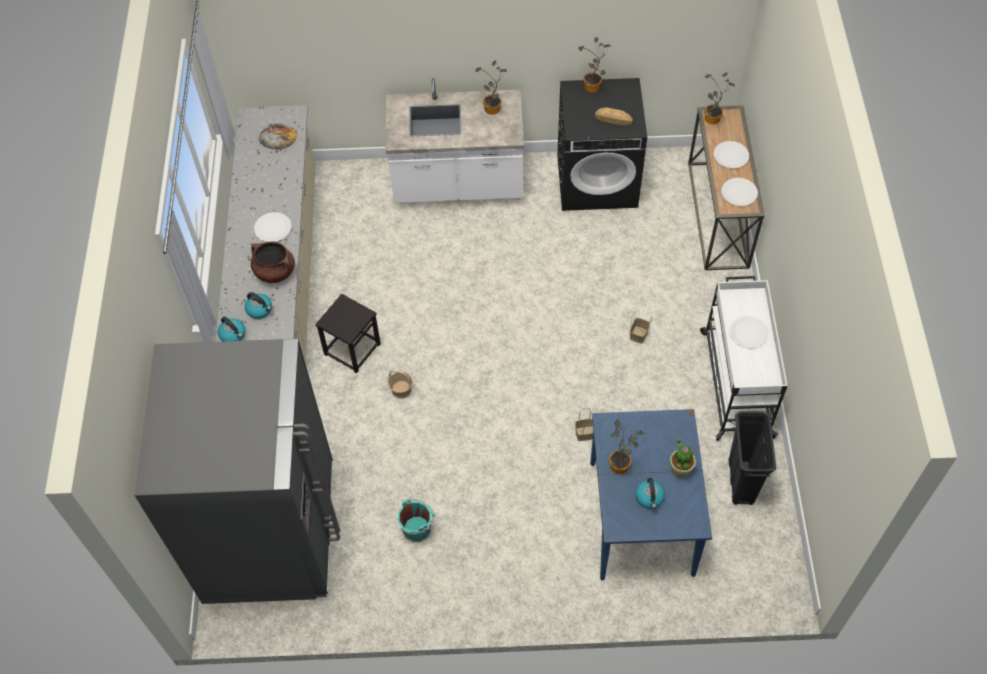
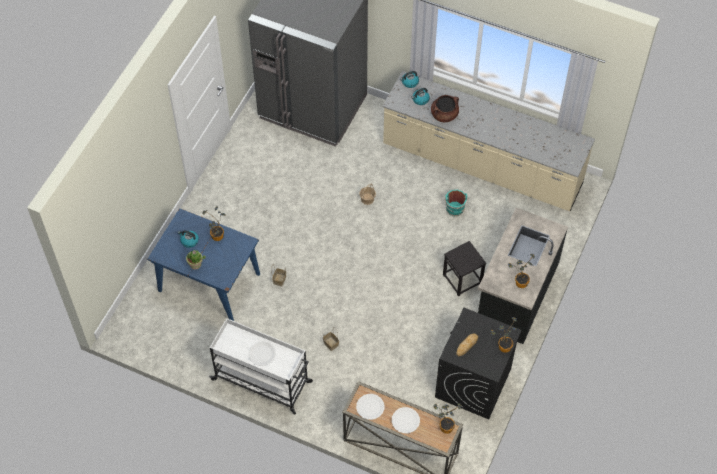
camera: 115 degrees right, 0 degrees up
(273, 228) = (479, 124): white plate -> none
(278, 137) = (556, 151): bread -> none
(352, 349) = (412, 185): black stool -> black stool (462, 279)
(418, 528) = (272, 173): turquoise bucket -> turquoise bucket (455, 210)
(458, 184) = (516, 295): white counter -> black counter
(741, 482) = (196, 345): black trash can -> none

